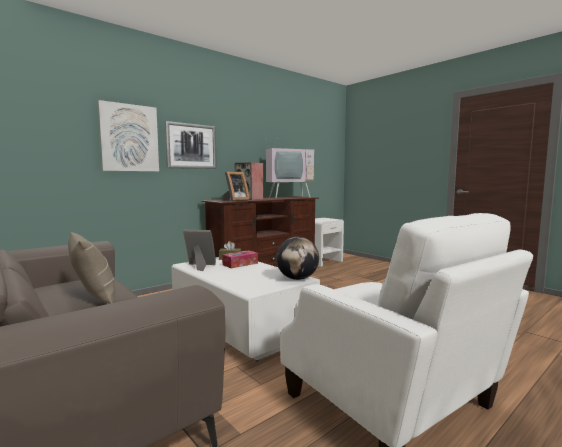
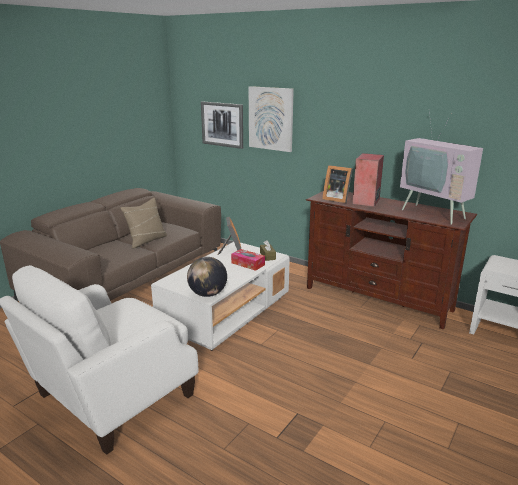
camera: 75 degrees right, 15 degrees up
(191, 146) = (326, 128): picture -> picture (222, 124)

